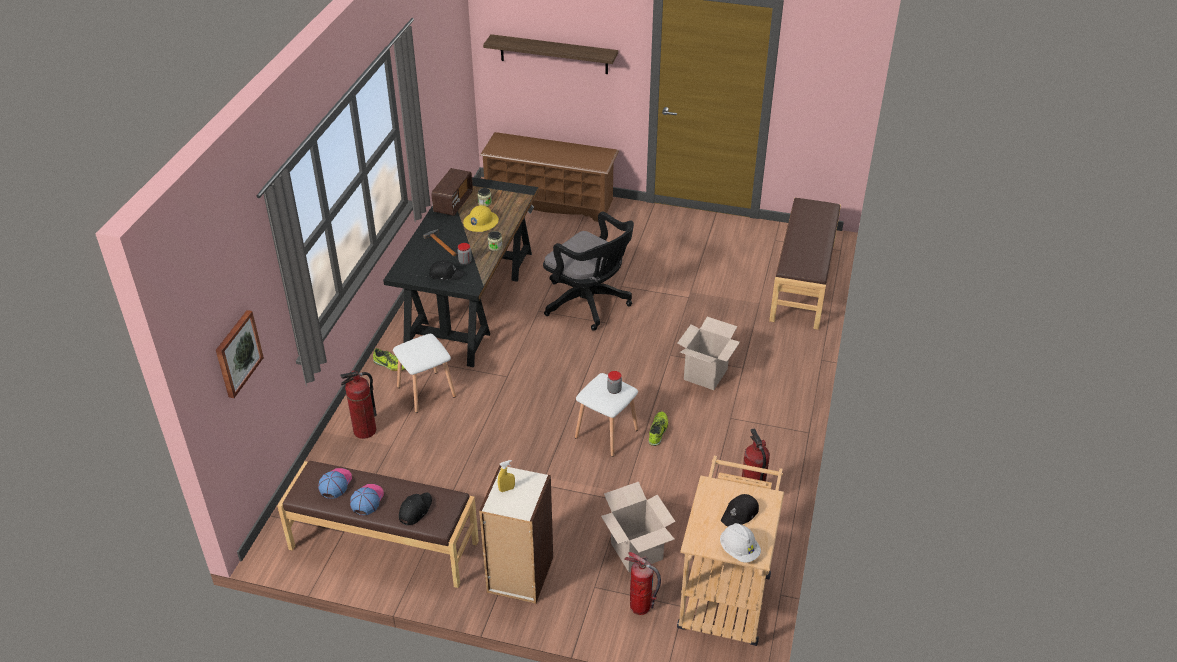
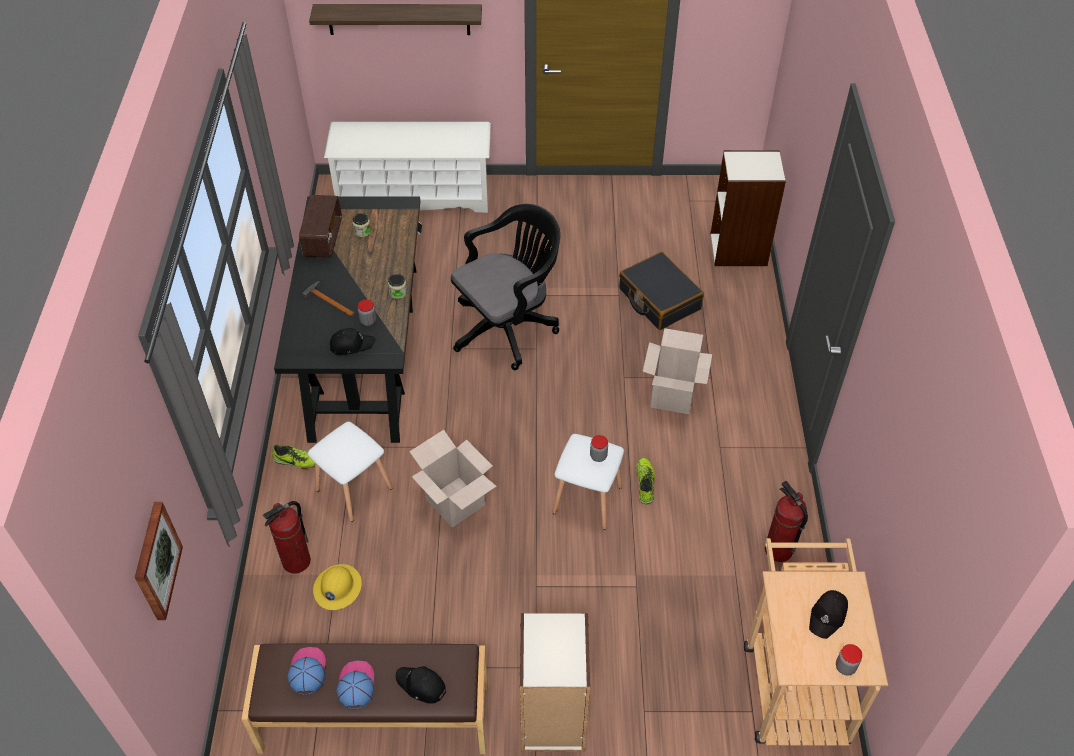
camera: 15 degrees left, 10 degrees up
(415, 510) = (421, 685): black cap -> black cap turned 75 degrees counterclockwise
(480, 222) = (367, 260): yellow hard hat -> yellow hard hat (337, 588)
(506, 489) = (542, 647): yellow spray bottle -> none
(550, 202) = (414, 195): brown shoe rack -> white shoe rack
(589, 304) = (508, 327): black office chair -> black office chair turned 60 degrees counterclockwise
(636, 551) = (675, 651): cardboard box -> cardboard box (455, 502)
(640, 607) = (705, 724): fire extinguisher -> none
(721, 305) = (659, 299): none -> black suitcase
(739, 550) = (845, 667): white hard hat -> jar
(803, 282) = (739, 250): brown bench -> bookcase

